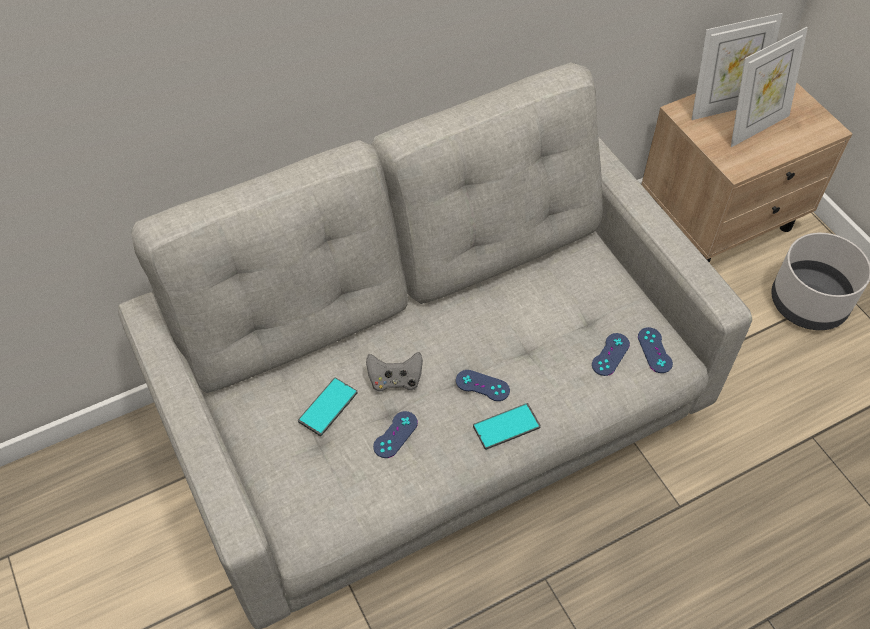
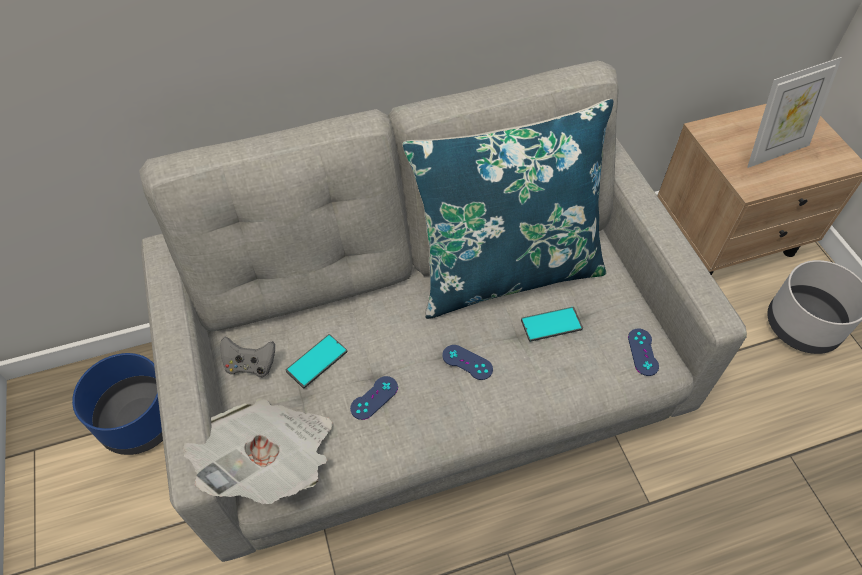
camera: 10 degrees right, 0 degrees up
(121, 504) = (140, 419): none -> blue planter
(305, 511) = (272, 460): none -> newspaper
(395, 380) = (385, 345): grey game controller -> grey game controller (250, 365)
(504, 286) = (506, 270): none -> blue pillow
(506, 426) = (482, 406): phone -> phone (551, 324)
(610, 354) = (598, 350): blue game controller -> none
(723, 106) = (745, 129): picture frame -> none

